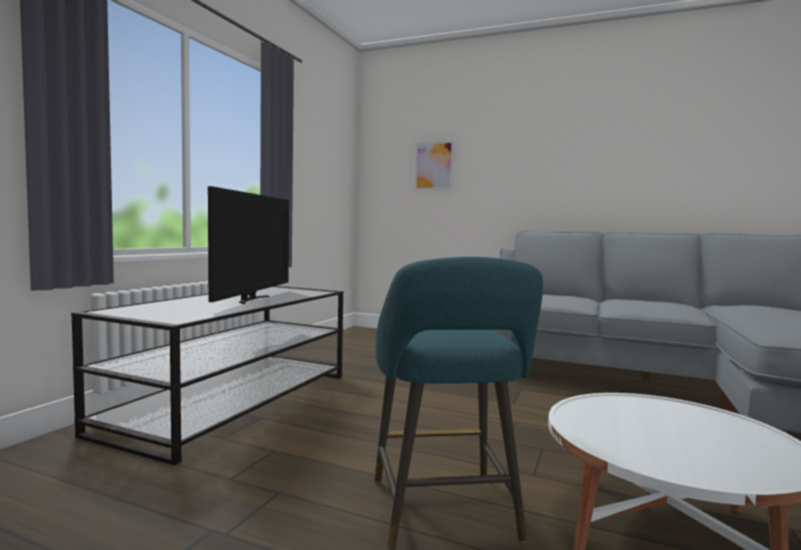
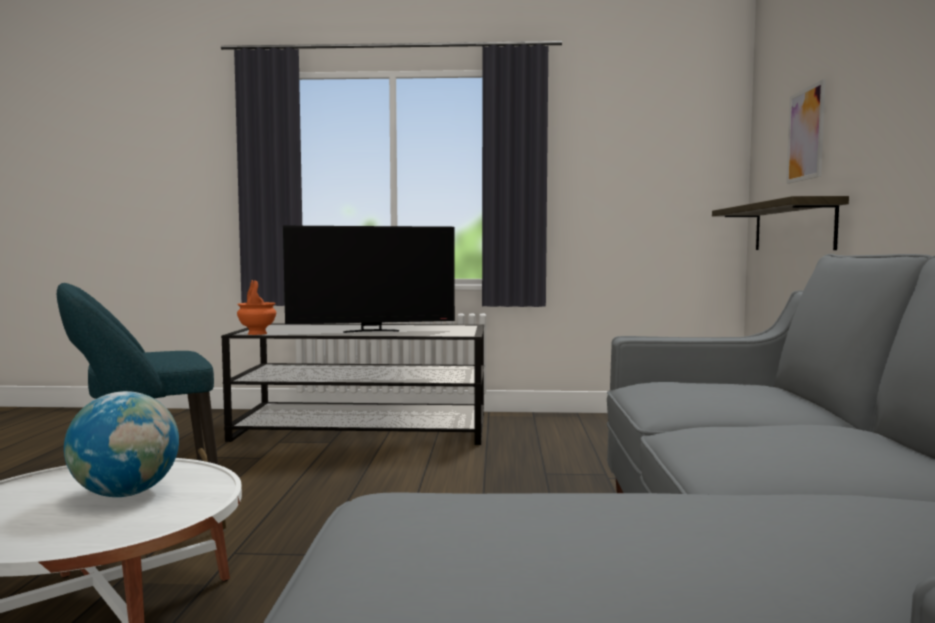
camera: 70 degrees right, 0 degrees up
(184, 318) = (256, 333): none -> orange vase
(421, 214) = (792, 227): none -> shelf
(650, 423) = (125, 494): none -> globe

